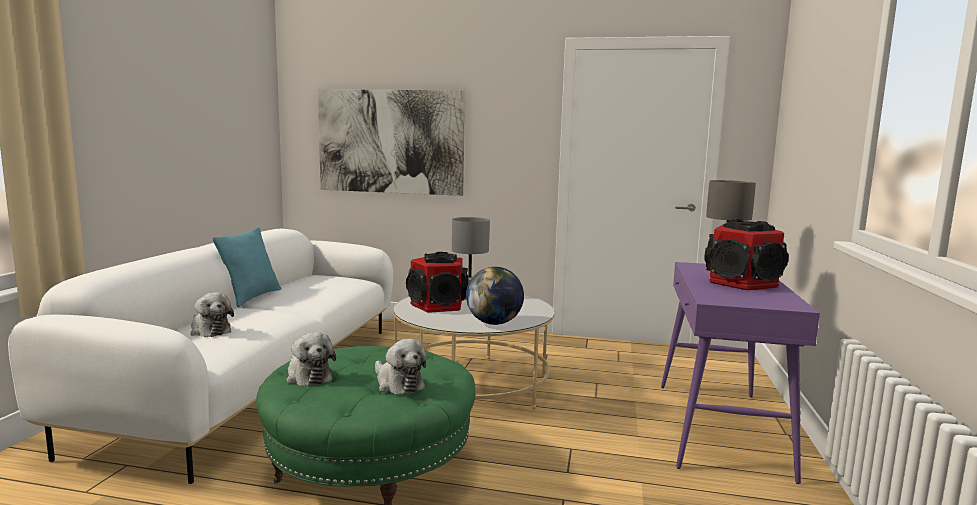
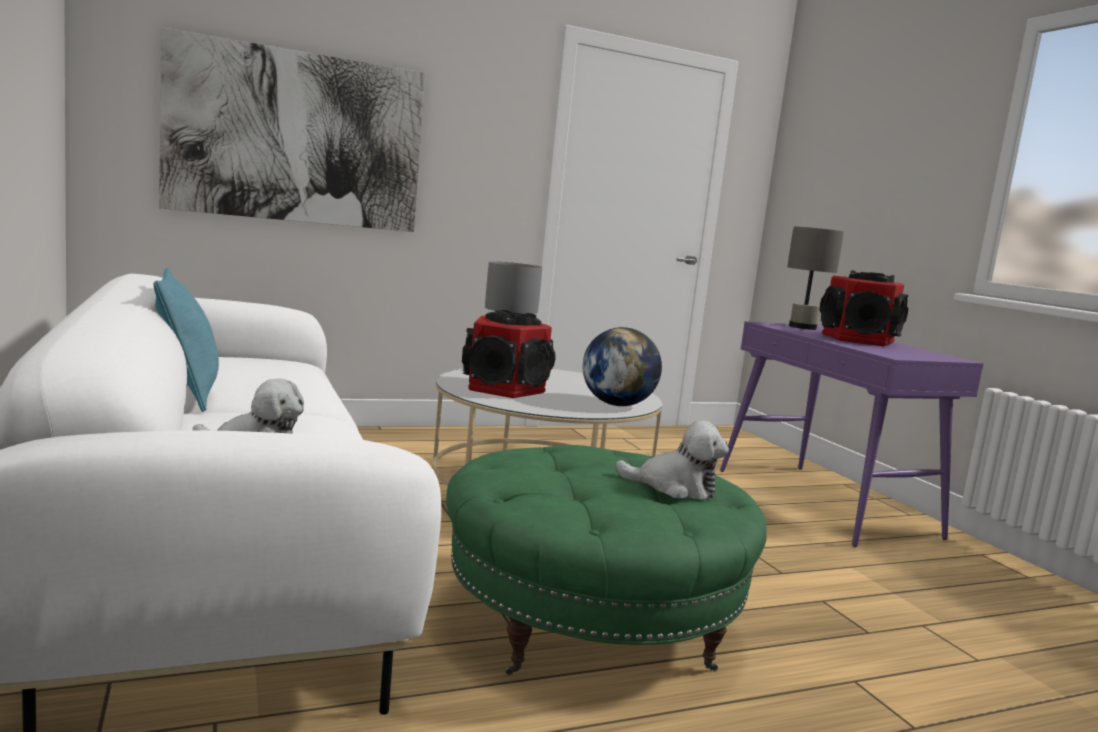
camera: 35 degrees left, 0 degrees up
(308, 376) = (549, 495): plush toy -> none

